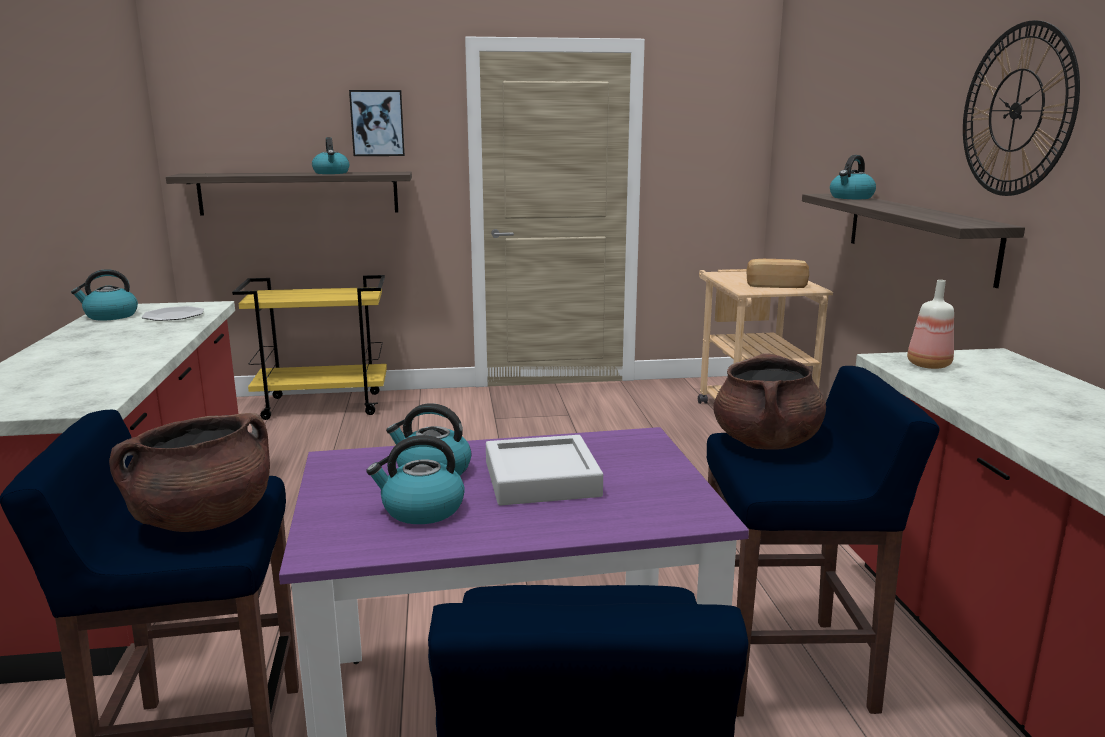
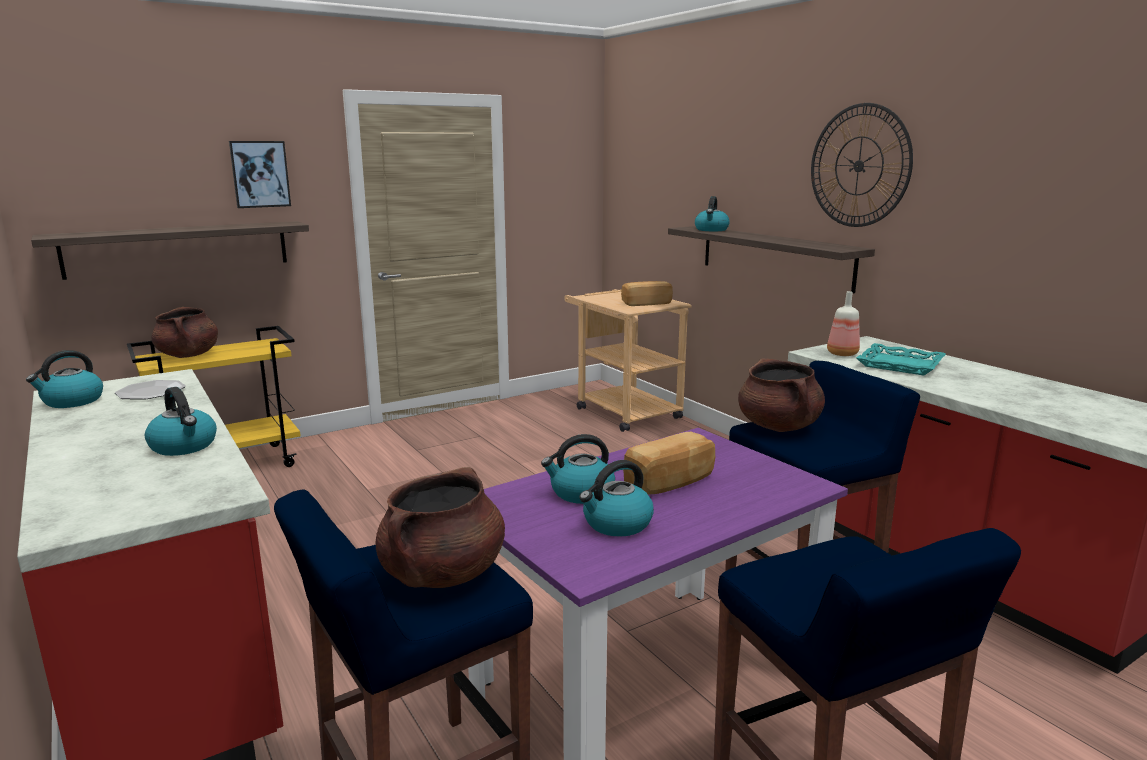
camera: 25 degrees left, 0 degrees up
(291, 294) = (188, 355): none -> brown cooking pot
(331, 173) = (220, 226): kettle -> kettle (184, 446)
(541, 479) = (671, 482): grey tray -> bread
(994, 388) = (899, 365): none -> turquoise tray

